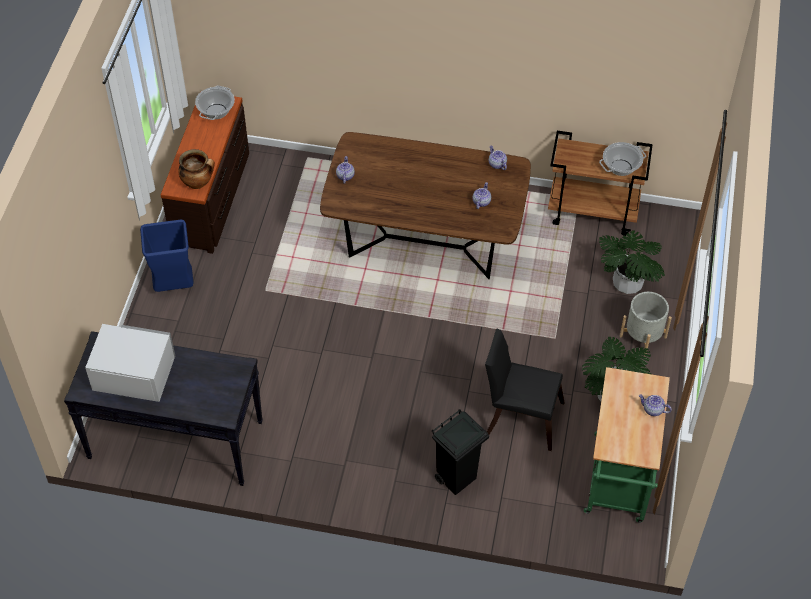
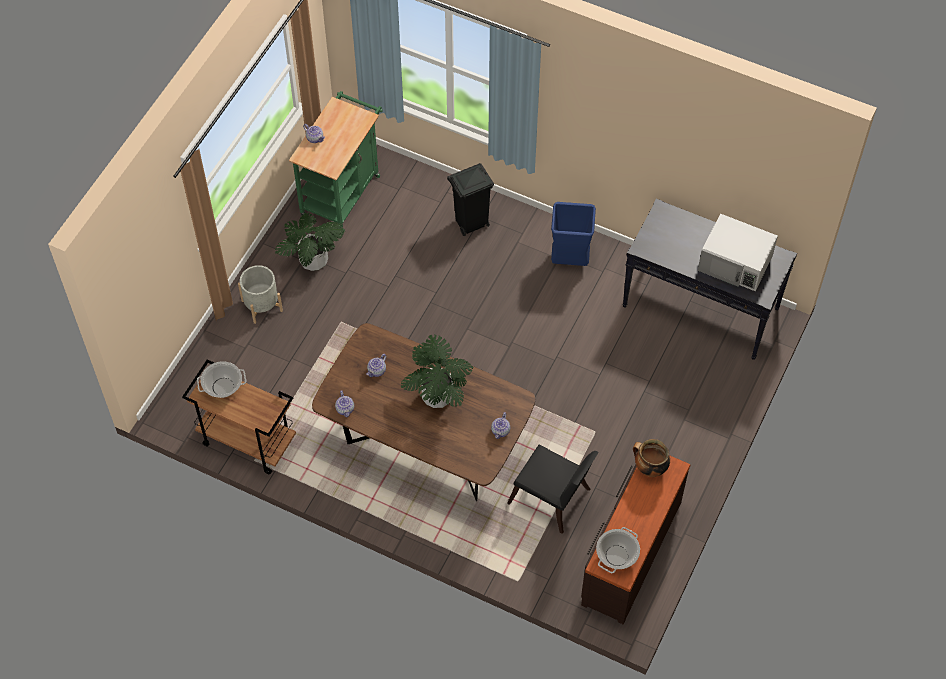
camera: 165 degrees left, 5 degrees up
(174, 287) = (684, 456): blue trash can -> blue trash can (570, 261)
(519, 416) = (400, 262): black chair -> black chair (553, 500)
(627, 283) = (250, 359): potted plant -> potted plant (437, 396)

